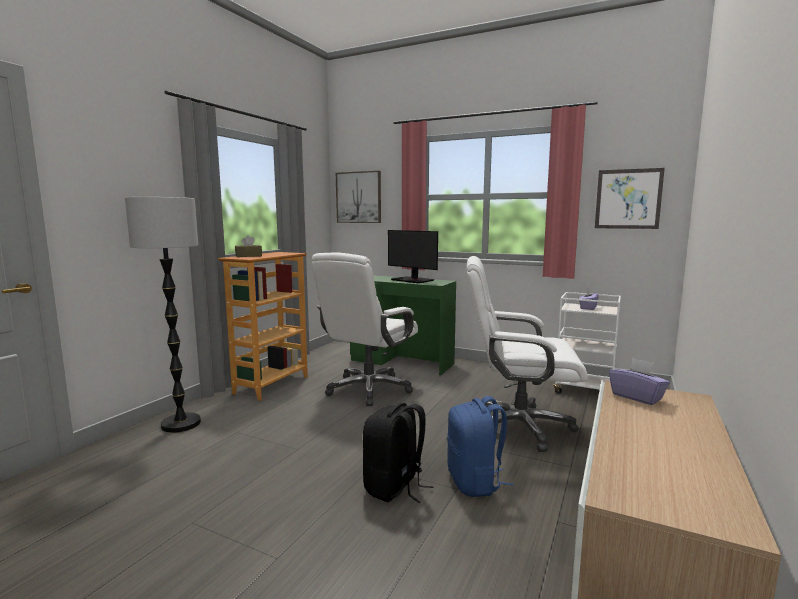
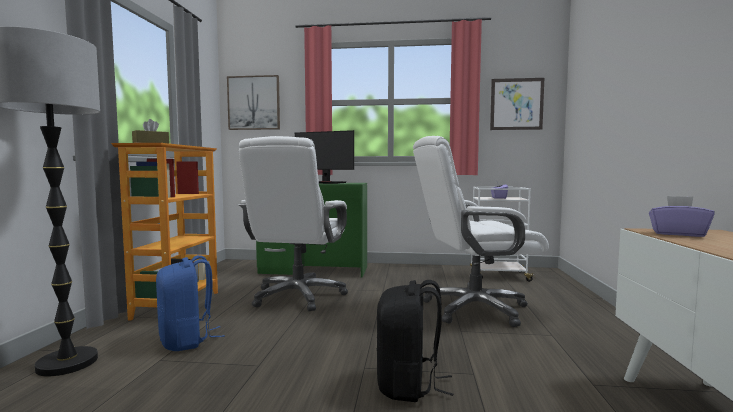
camera: 20 degrees left, 5 degrees down
(475, 482) = (484, 364): blue backpack -> blue backpack (187, 340)

